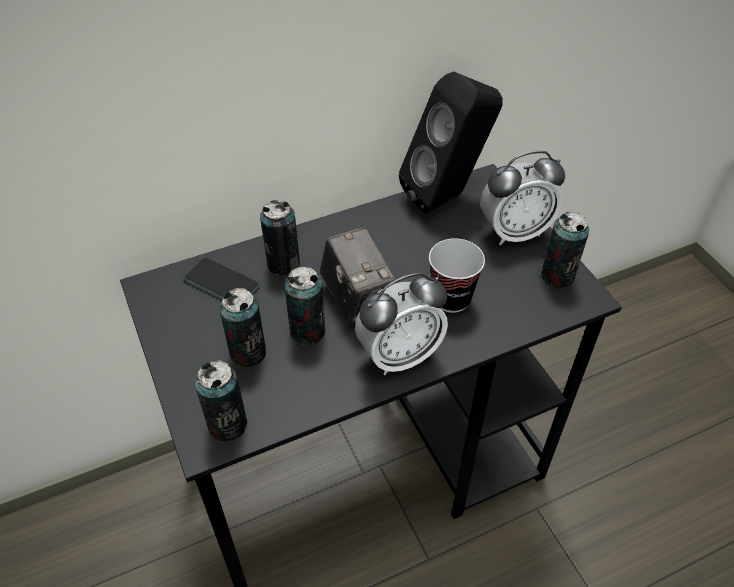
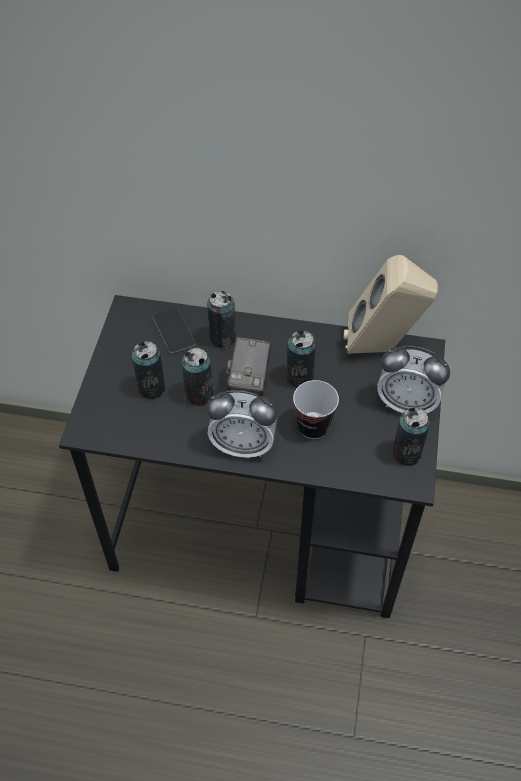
camera: 35 degrees right, 5 degrees up
(227, 425) = (104, 427): can -> can (299, 378)
(447, 196) = (382, 348): black speaker -> beige speaker

